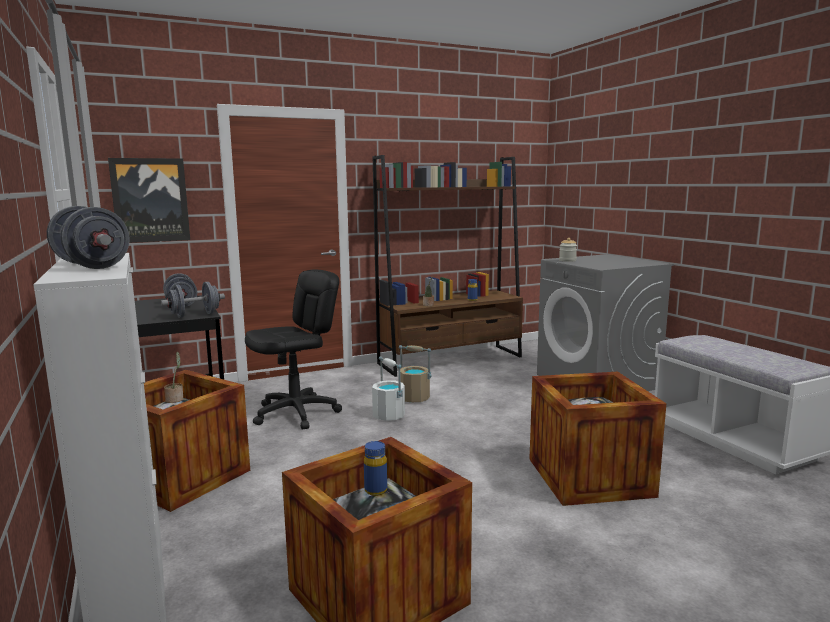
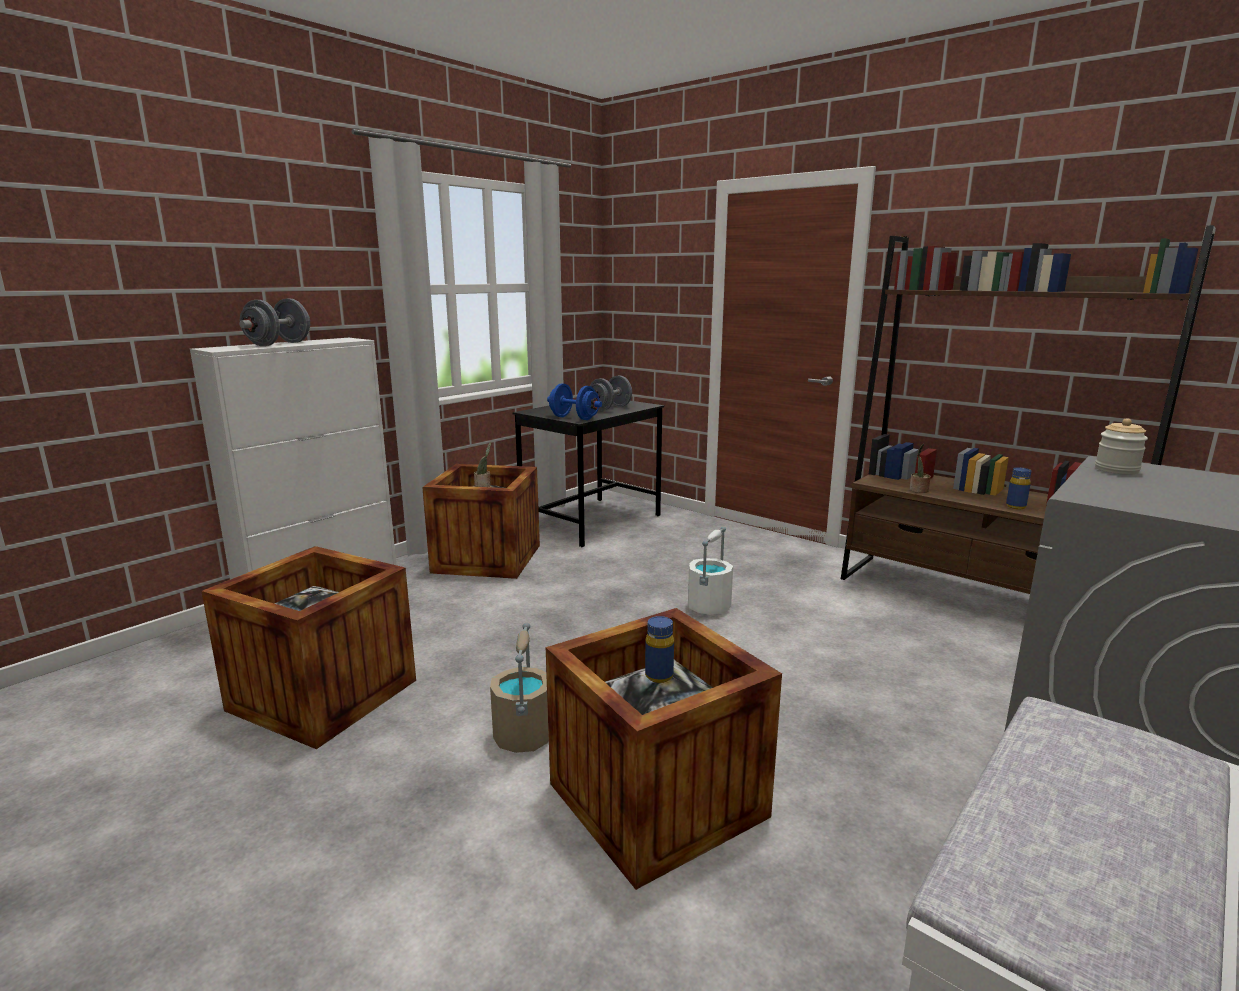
camera: 65 degrees right, 5 degrees up
(150, 200) = (649, 296): picture -> none
(195, 315) = (574, 418): grey dumbbell -> blue dumbbell
(296, 413) = (658, 560): black office chair -> none
(376, 490) = (310, 592): blue bottle -> blue bottle (659, 676)
(414, 398) = (784, 608): beige bucket -> beige bucket (523, 736)

